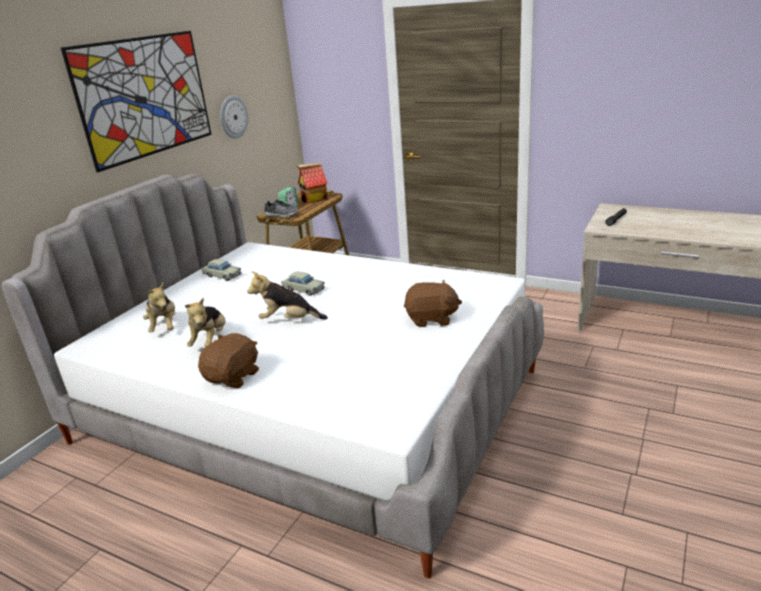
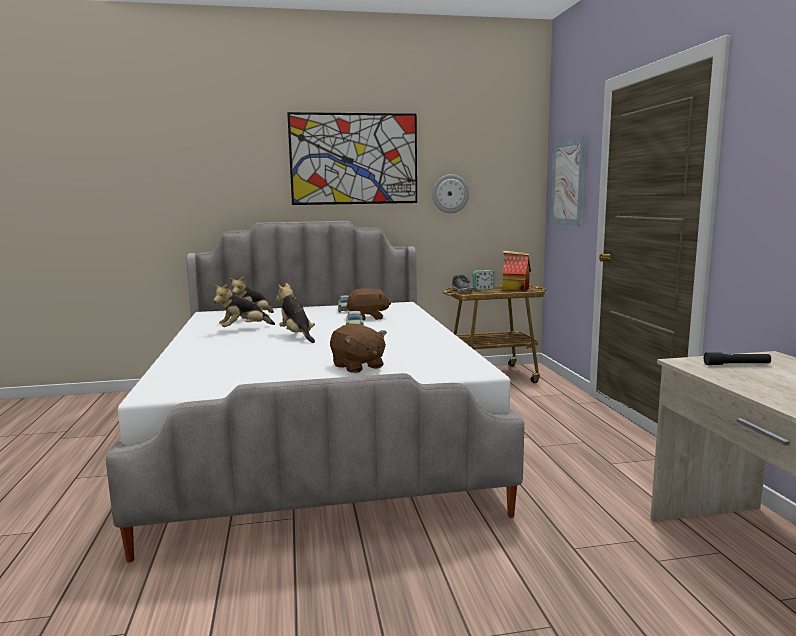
camera: 50 degrees right, 15 degrees down
(234, 377) = (197, 344): brown plush toy -> brown plush toy (368, 318)
(336, 89) = (568, 182): none -> picture

